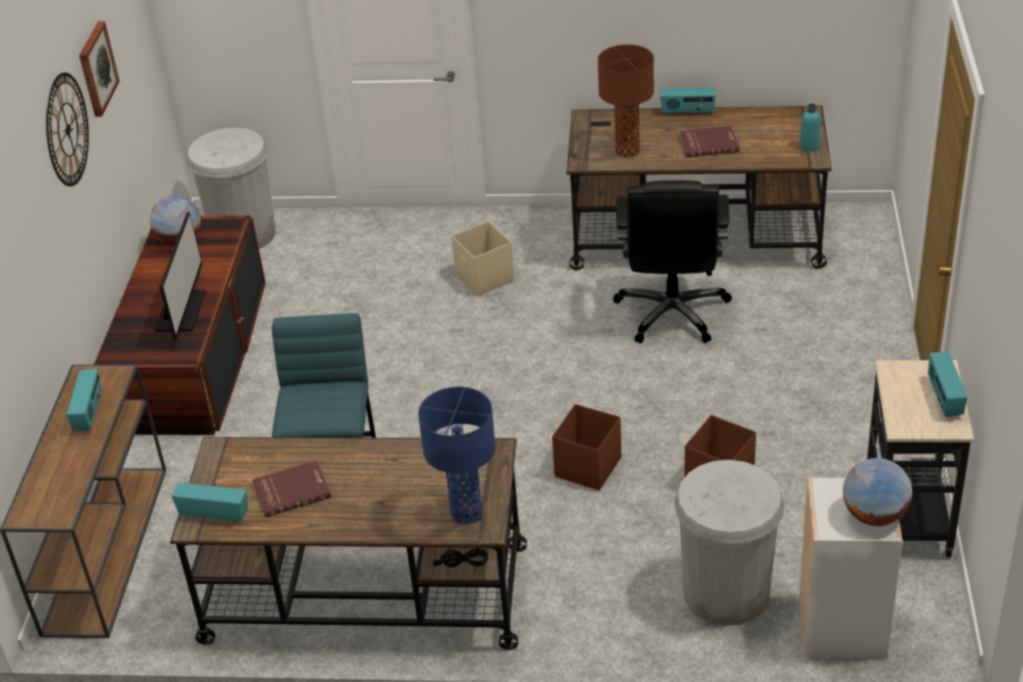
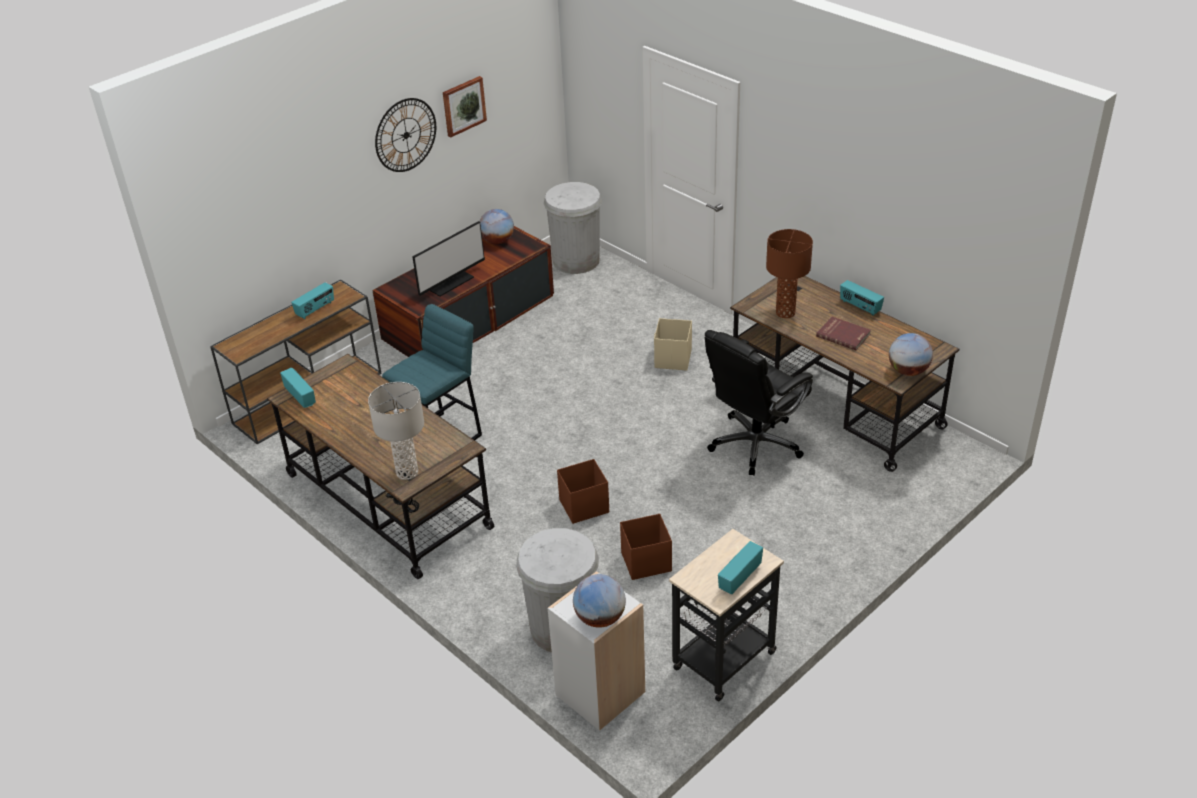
camera: 40 degrees right, 0 degrees up
(292, 490) = (348, 407): red book -> none
(467, 512) = (407, 472): blue table lamp -> white table lamp
(809, 146) = (908, 371): turquoise bottle -> globe

